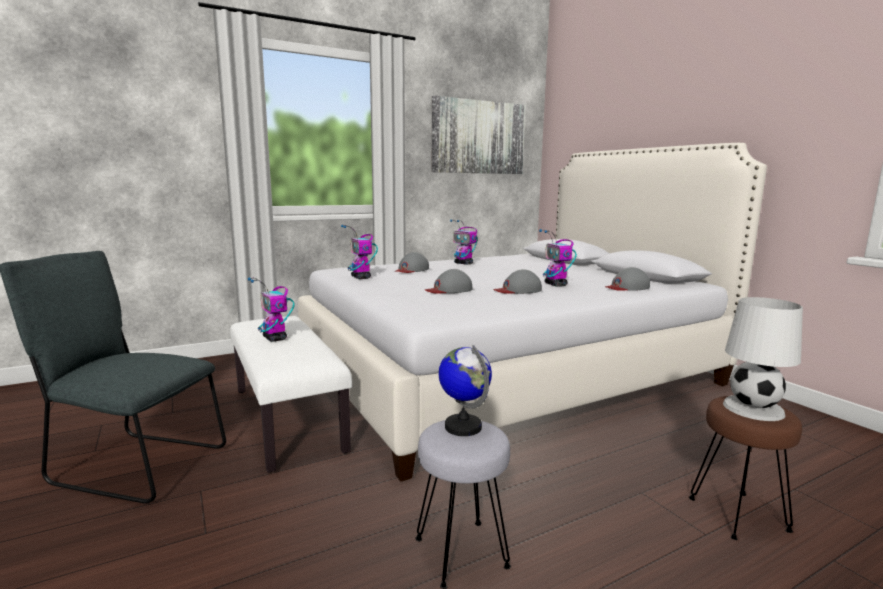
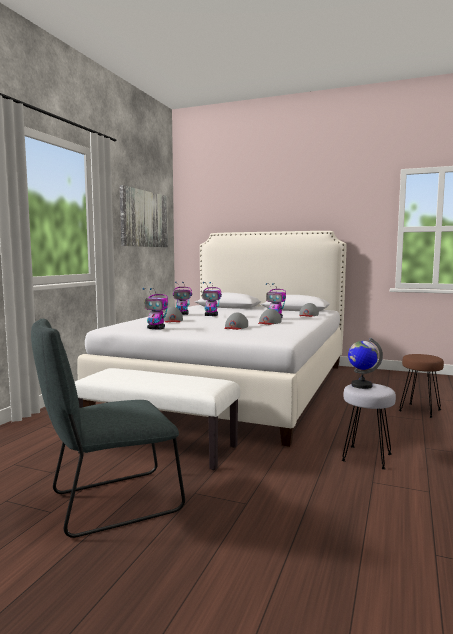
camera: 40 degrees left, 5 degrees down
(275, 338) = (154, 379): toy robot -> toy robot (211, 315)
(753, 409) = (422, 356): white table lamp -> none

